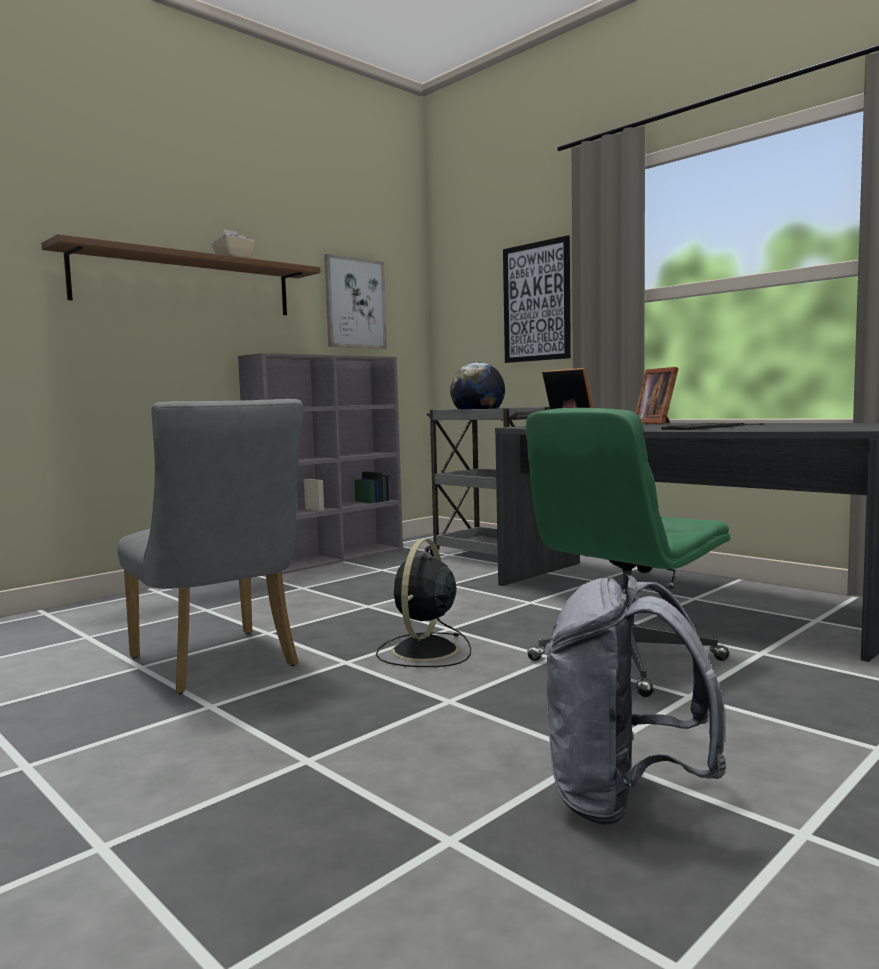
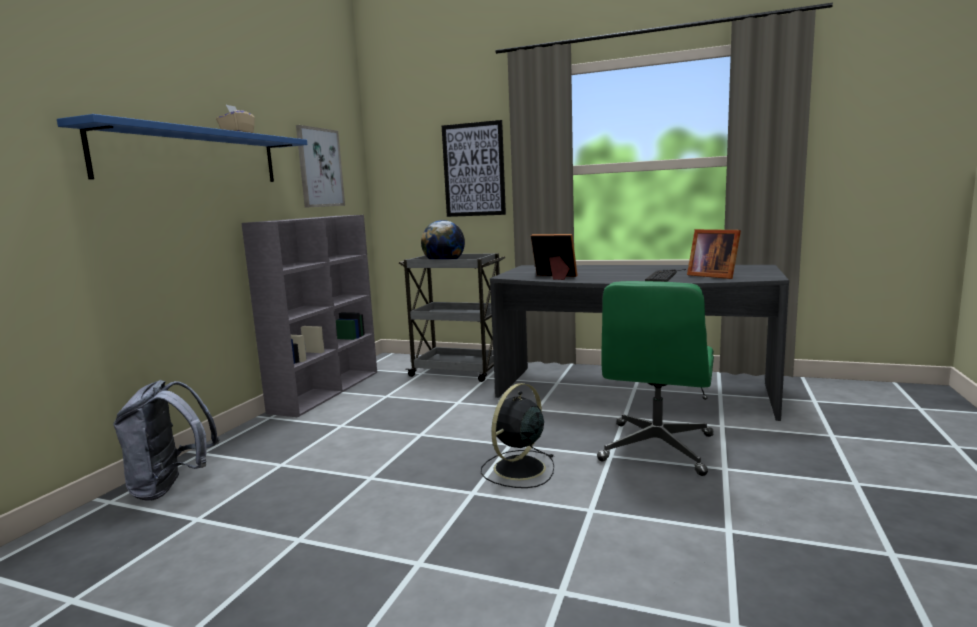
camera: 25 degrees left, 5 degrees up
(186, 284) = (193, 157): brown shelf -> blue shelf
(219, 664) = (371, 519): grey chair -> none
(424, 651) = (518, 469): black fan -> black fan turned 45 degrees clockwise
(623, 799) = (785, 559): grey backpack -> grey backpack (172, 487)
(658, 423) = (598, 267): picture frame -> picture frame (712, 276)

